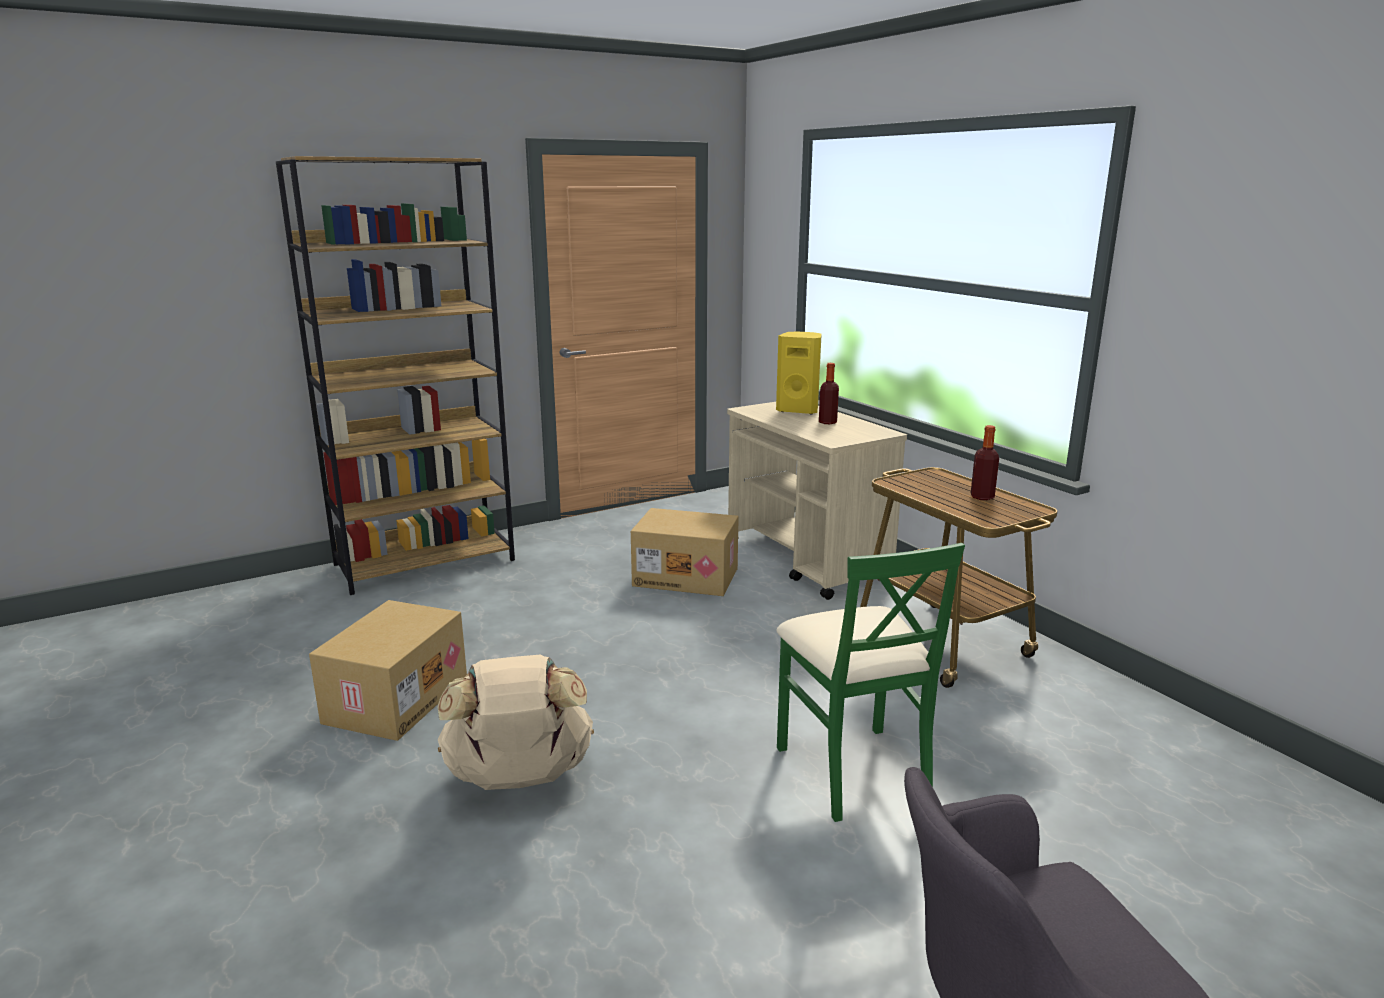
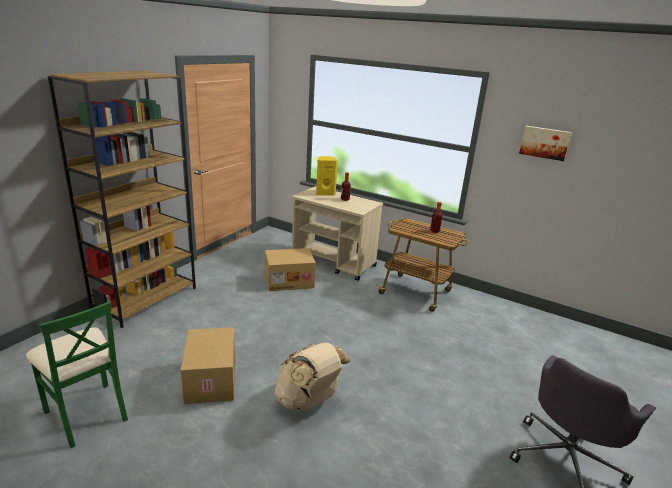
camera: 30 degrees left, 5 degrees up
(853, 770) = (429, 356): green chair -> green chair (87, 414)
(1272, 273) = (544, 142): none -> picture

